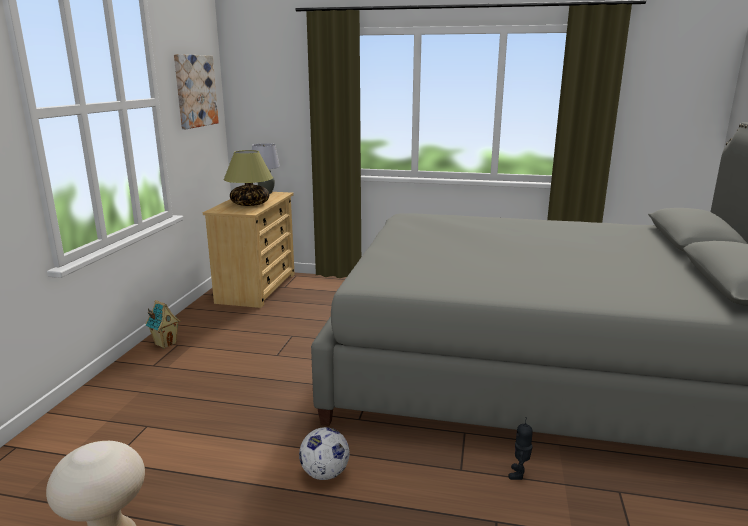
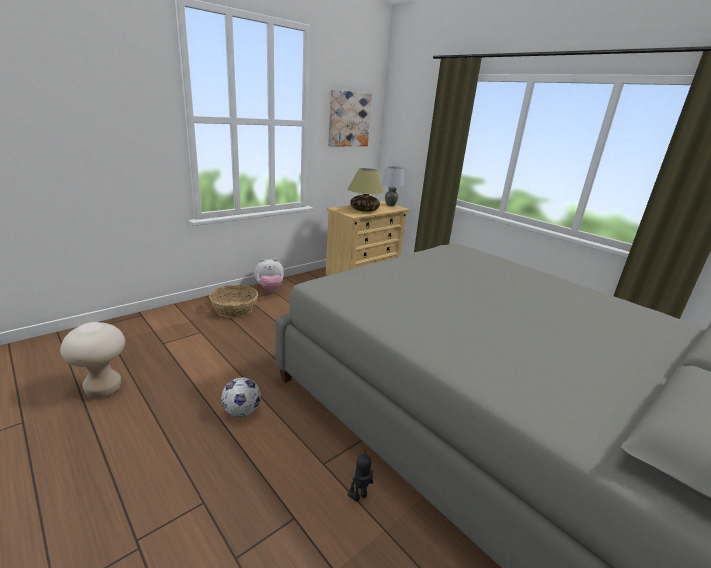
camera: 35 degrees right, 5 degrees up
(153, 383) = (235, 309): none -> basket
(165, 343) = (269, 289): toy house -> plush toy

